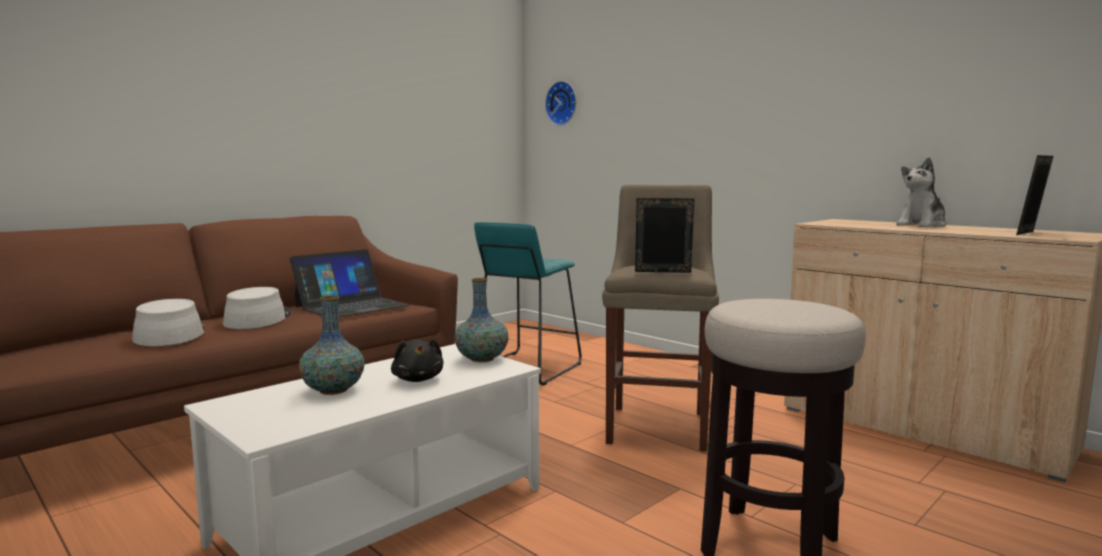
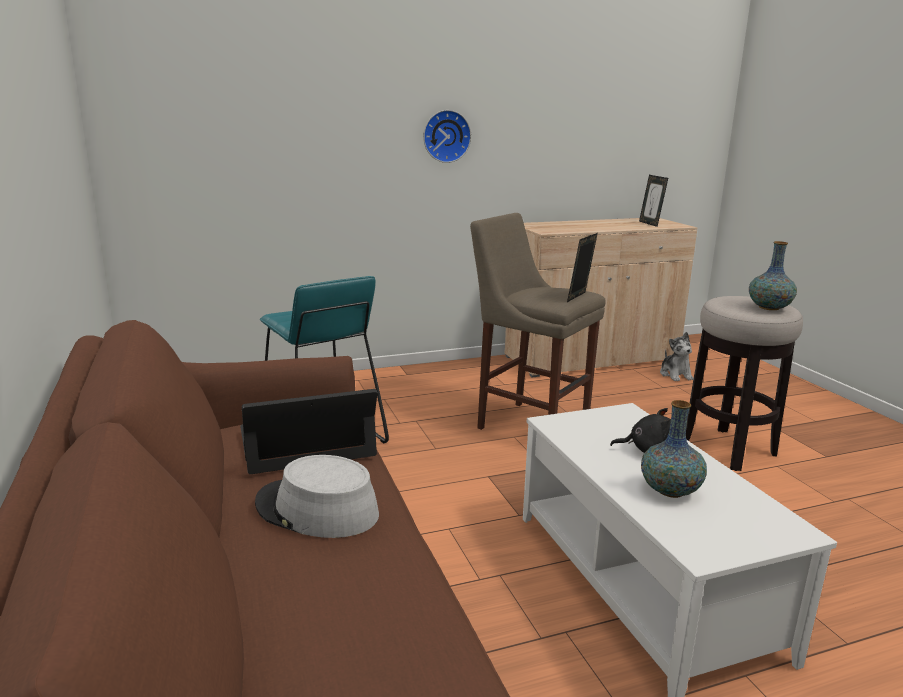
camera: 65 degrees left, 10 degrees up
(169, 334) = (355, 586): grey hat -> none
(351, 306) = (306, 441): laptop -> laptop turned 90 degrees counterclockwise
(482, 359) = (595, 417): vase -> vase (769, 308)
(563, 103) = (172, 100): wall clock -> wall clock (446, 136)
(922, 225) = (583, 223): plush toy -> plush toy (675, 375)

